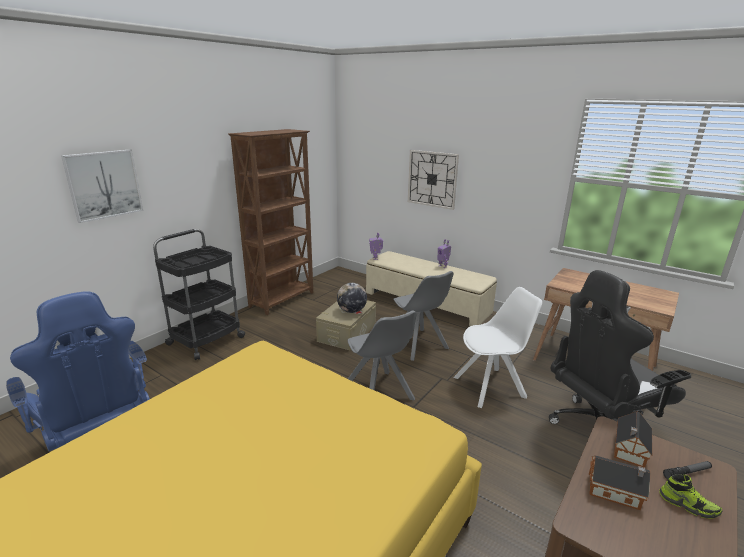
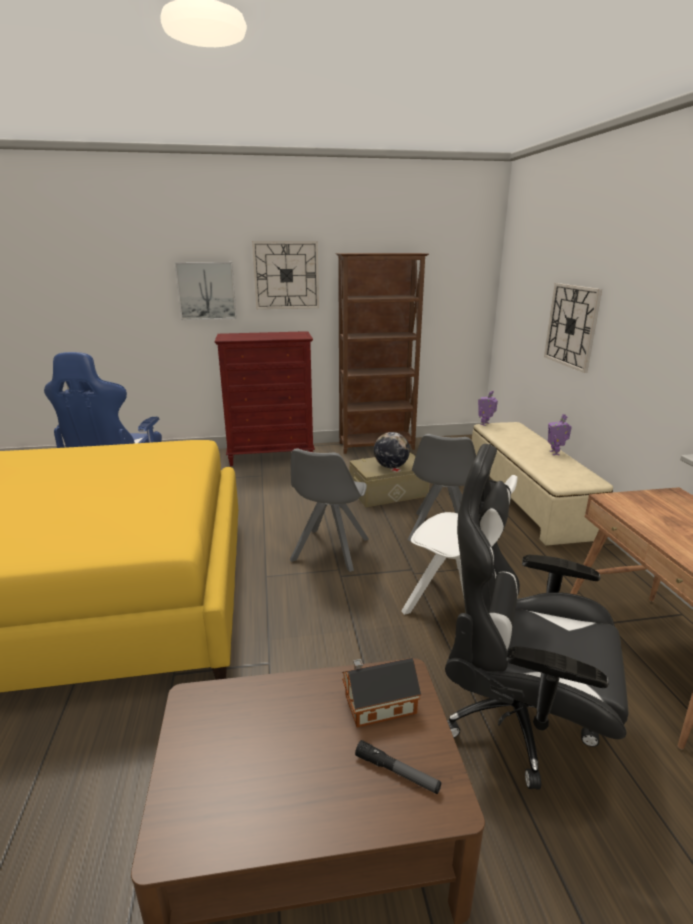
camera: 45 degrees right, 0 degrees up
(185, 158) = (286, 275): none -> wall clock
(206, 340) = (271, 456): black cart -> red dresser
(616, 492) = (278, 715): toy house -> none
(688, 505) = (323, 788): shoe -> none

